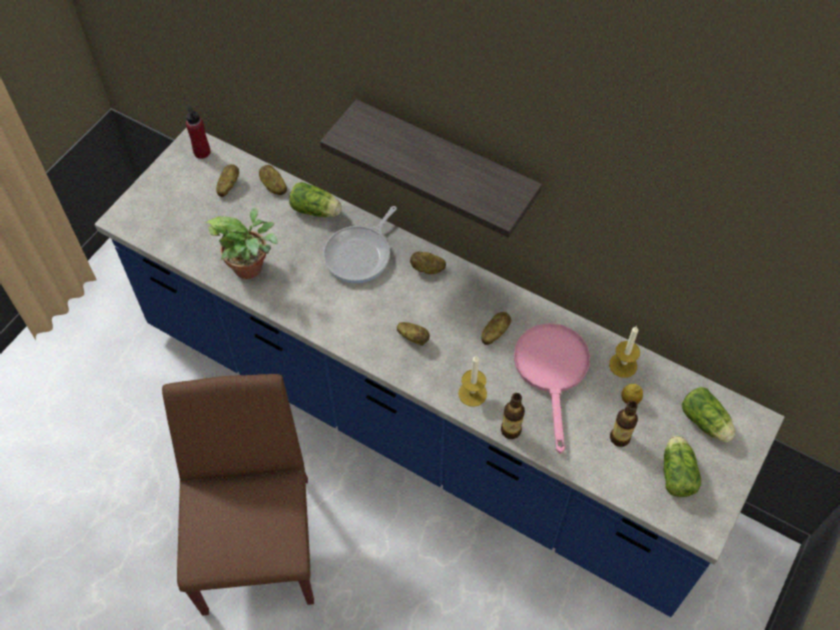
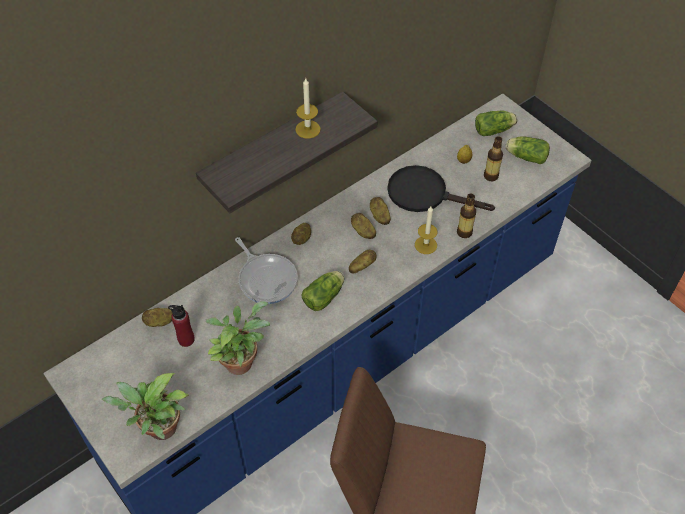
camera: 70 degrees left, 5 degrees down
(156, 231) = (159, 429): none -> potted plant
(202, 152) = (85, 369): red bottle -> red bottle (186, 339)
(228, 186) = (139, 357): potato -> potato (363, 231)
(317, 210) = (205, 296): lettuce -> lettuce (325, 296)
(552, 371) = (425, 194): pink frying pan -> black frying pan
(623, 365) = (435, 155): candle -> candle (308, 129)

